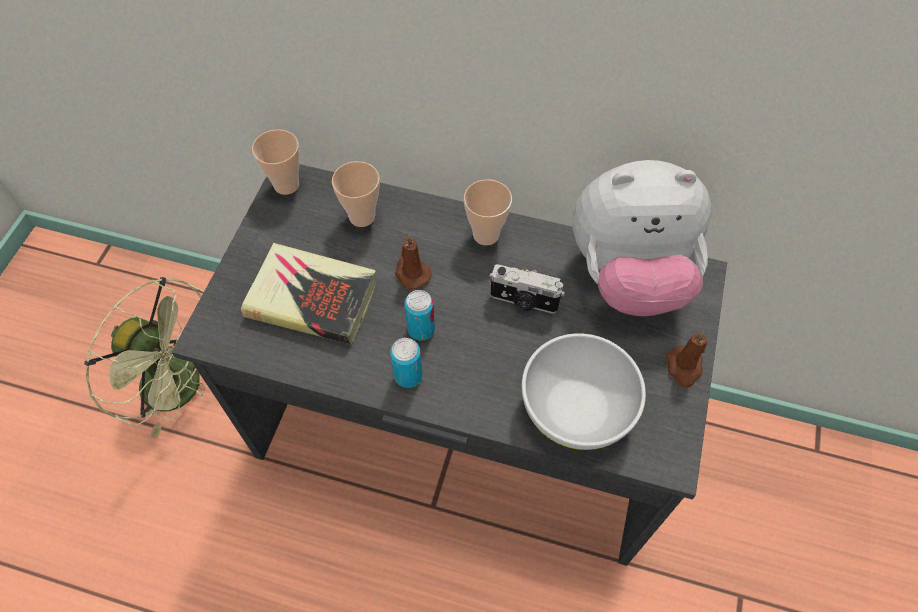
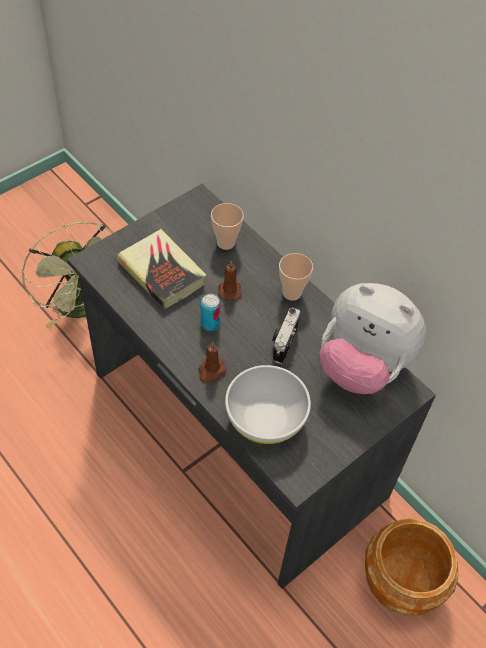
camera: 30 degrees right, 5 degrees down
(286, 185) = (196, 201): cup -> none
(408, 376) = (182, 344): can -> none
(524, 301) = (283, 343): camera -> camera turned 60 degrees clockwise
(684, 368) = (351, 436): brown candle -> brown candle (211, 371)
(729, 477) = (400, 583): none -> brown planter

